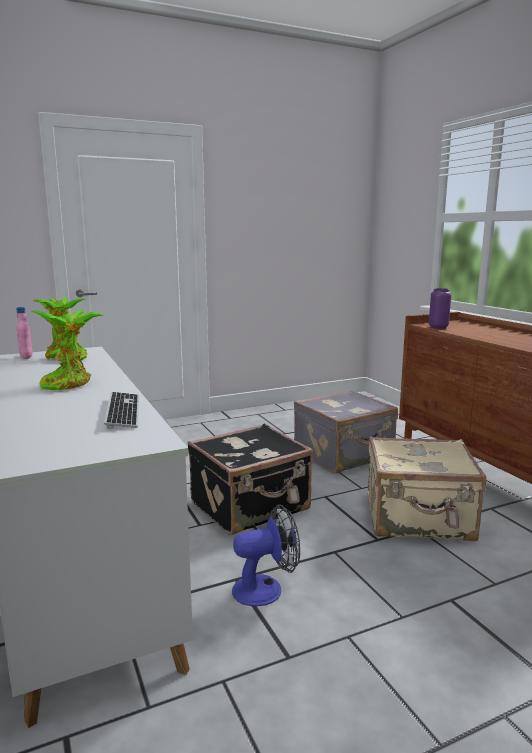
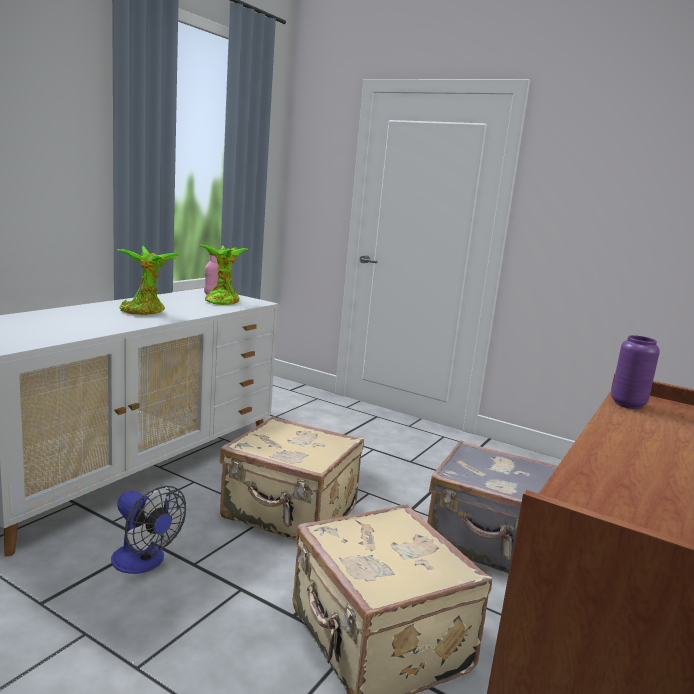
camera: 55 degrees right, 0 degrees up
(123, 412) = (76, 332): keyboard -> none
(251, 507) = (290, 514): black suitcase -> beige suitcase

